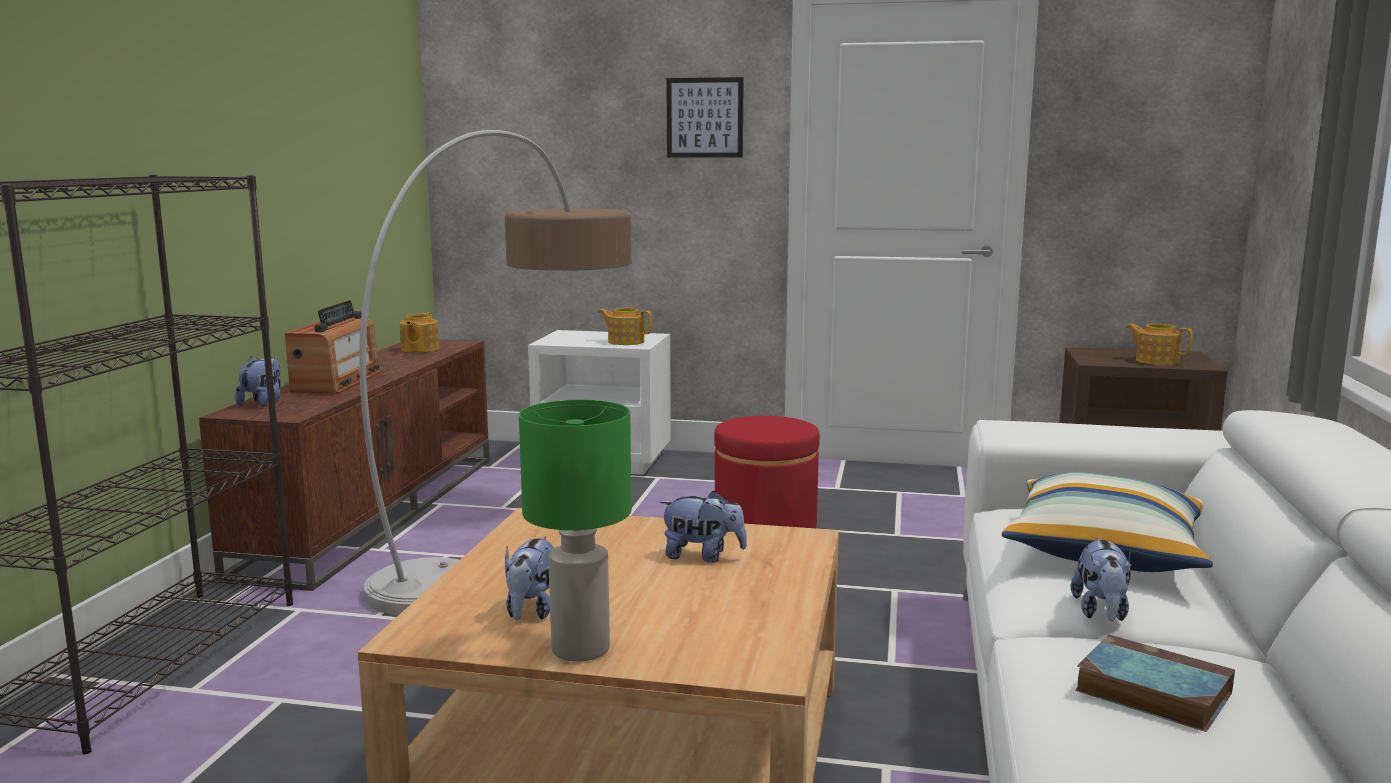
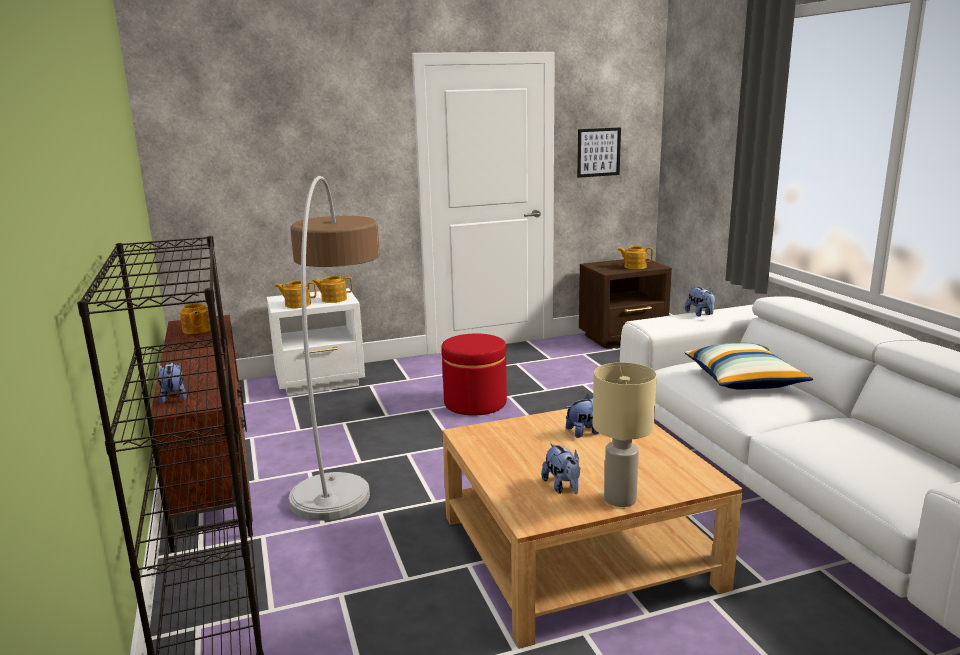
camera: 30 degrees left, 5 degrees up
(337, 382) = (193, 368): radio -> none
(573, 341) = (297, 304): none -> teapot
(579, 649) = (619, 499): green table lamp -> beige table lamp
(705, 117) = (360, 141): picture -> picture (598, 152)
(1101, 612) = (782, 412): plush toy -> plush toy (700, 314)
(1149, 691) = (849, 443): book -> none

